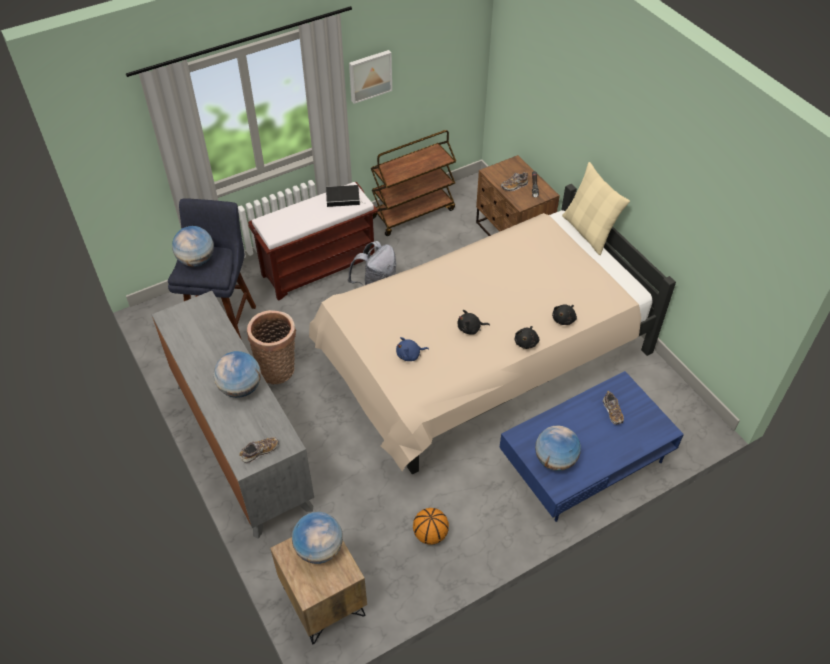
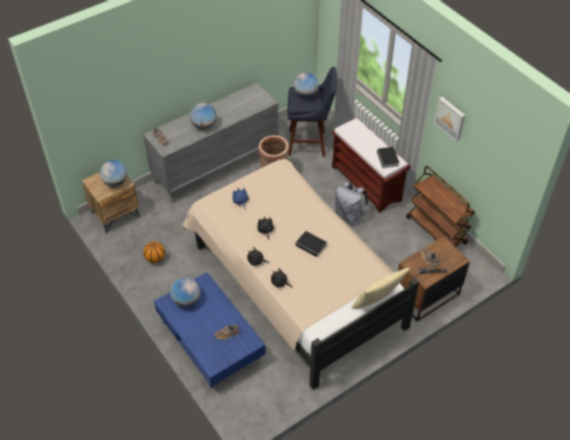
camera: 85 degrees right, 0 degrees up
(500, 281) = (312, 245): none -> book

